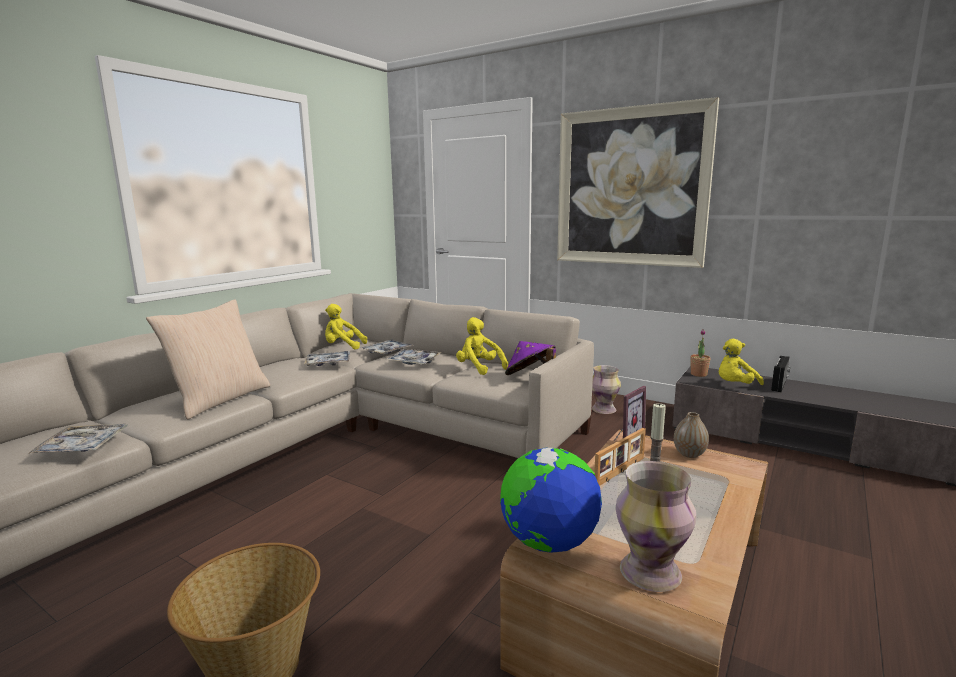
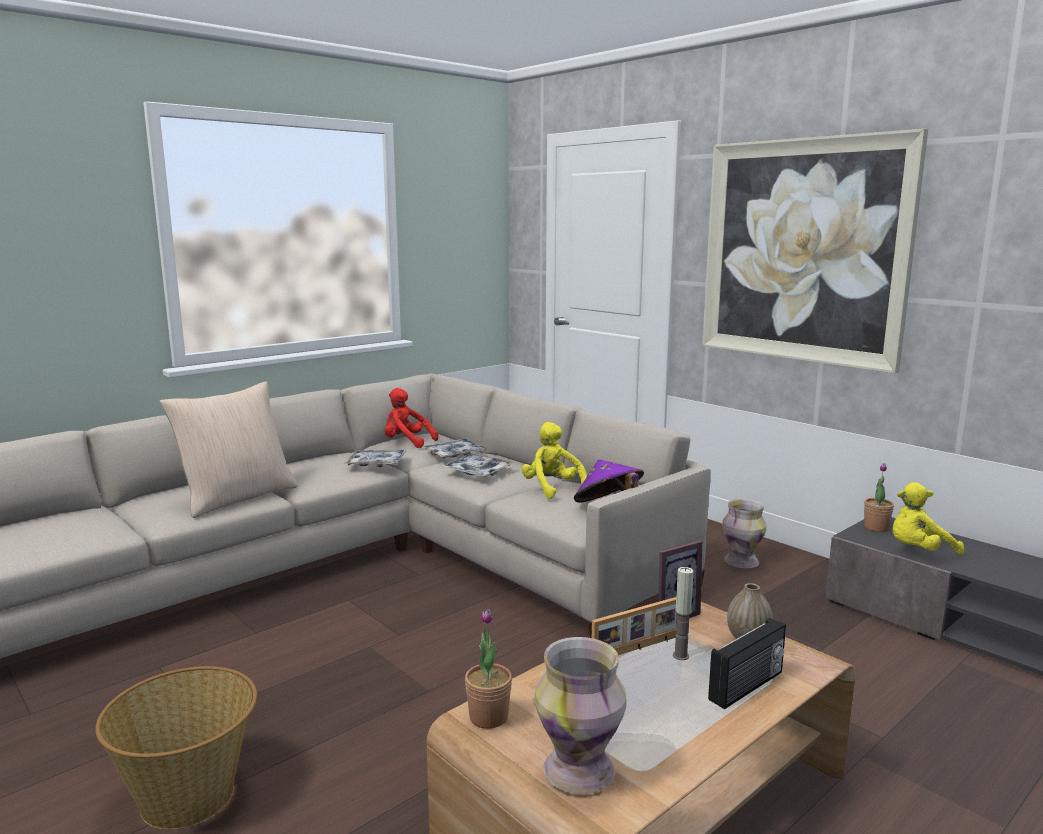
camera: 15 degrees right, 0 degrees up
(83, 446) = (81, 536): tray -> none
(343, 347) = (407, 442): yellow plush toy -> red plush toy
(548, 543) = (488, 717): globe -> potted plant
(780, 385) = (992, 558): radio -> radio (747, 687)

